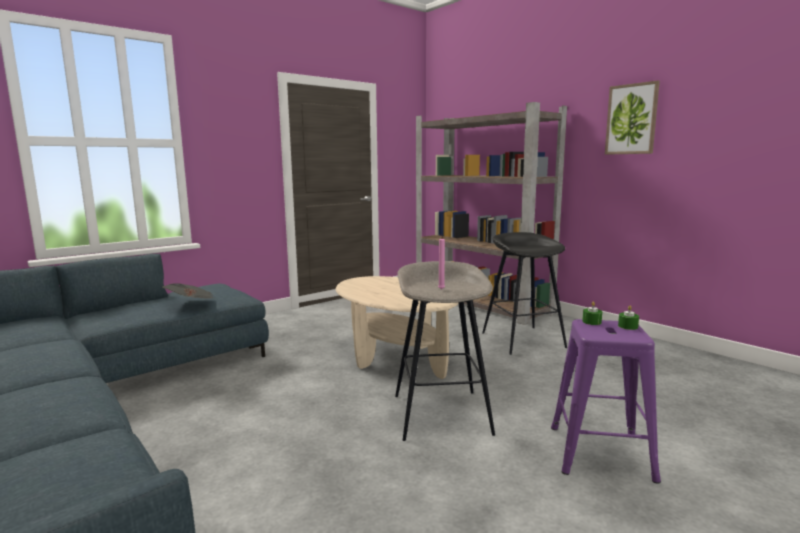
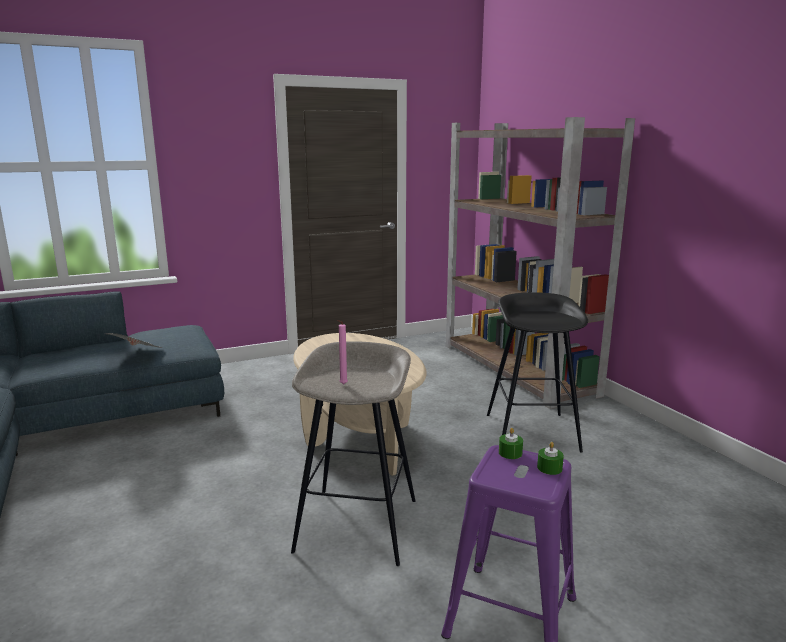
camera: 15 degrees right, 5 degrees up
(631, 119) = (714, 144): picture -> none

